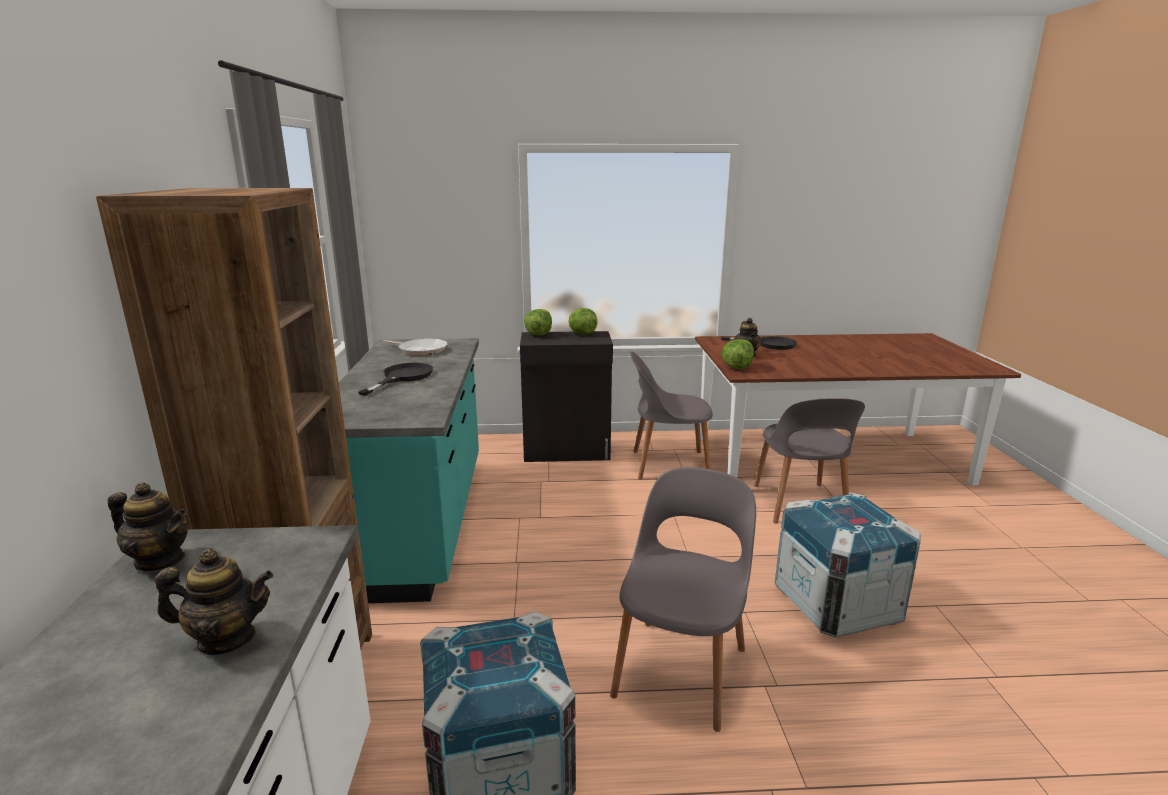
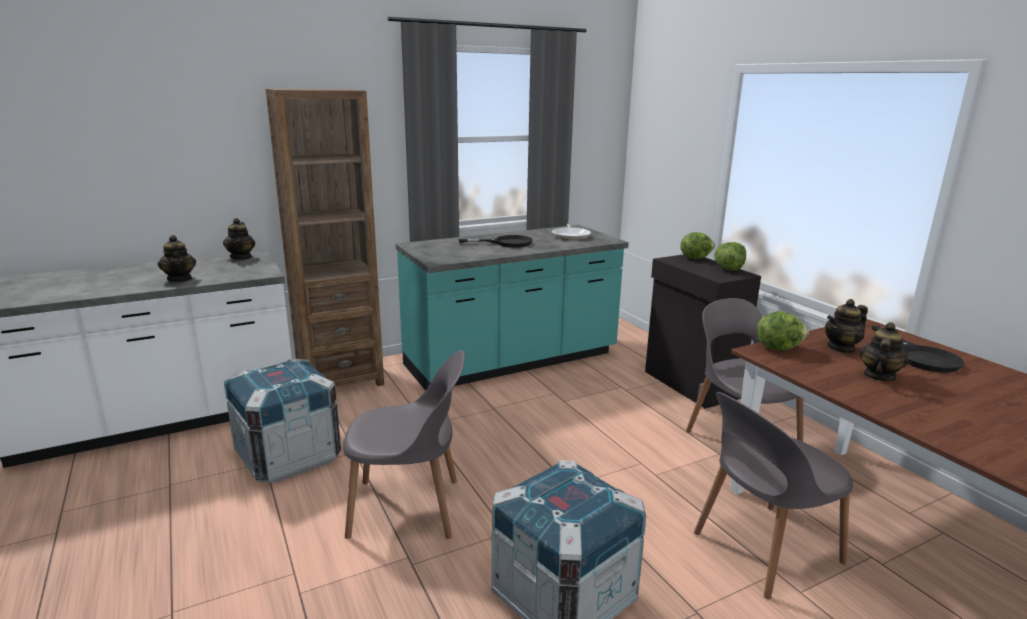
camera: 65 degrees right, 0 degrees up
(794, 360) = (878, 376): none -> teapot

